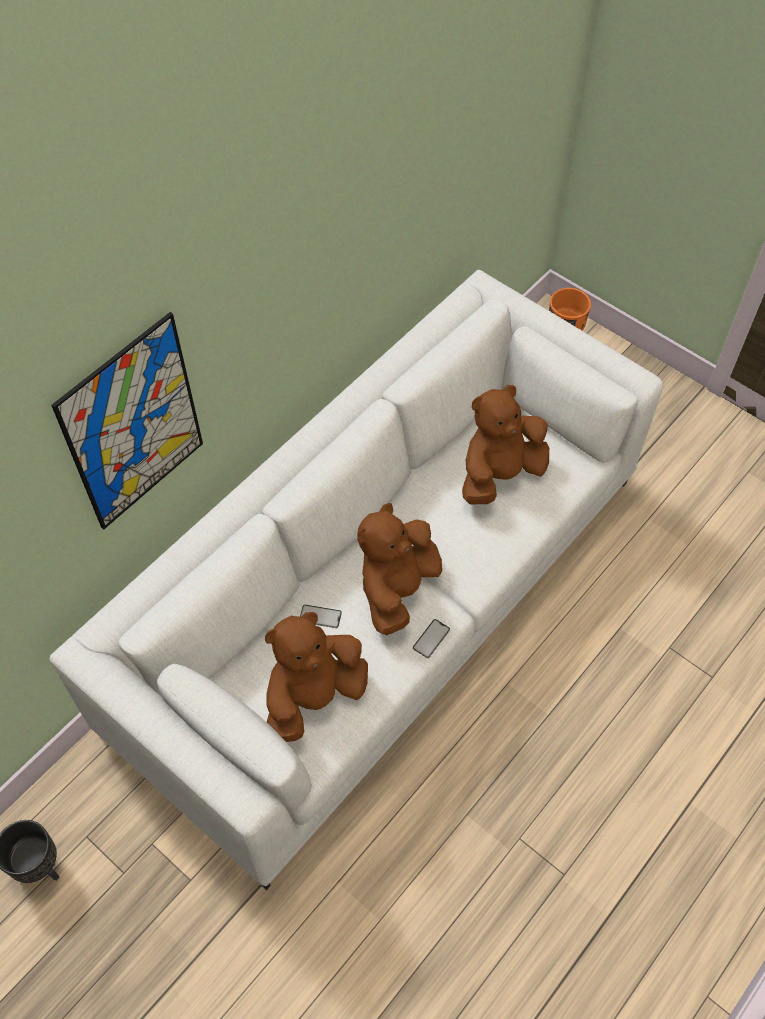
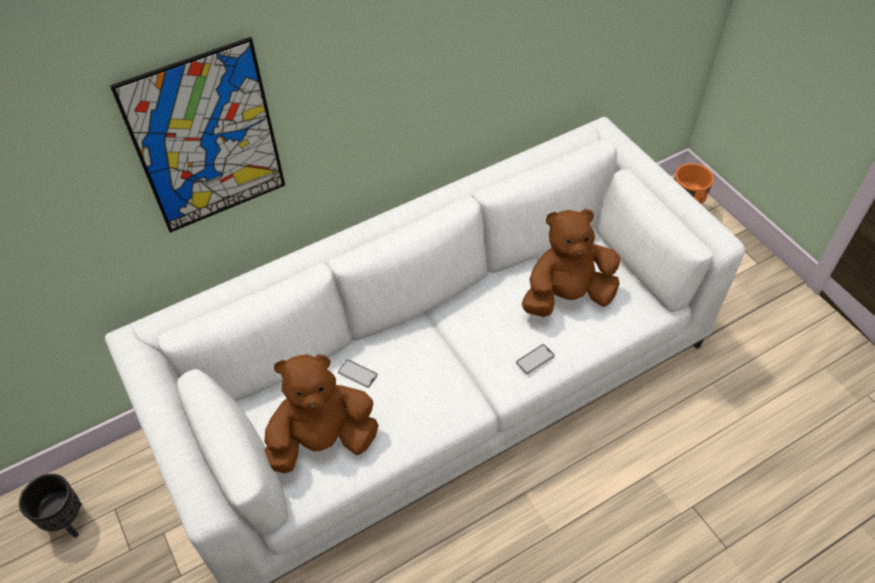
camera: 20 degrees right, 5 degrees down
(397, 589) = (435, 370): brown plush toy -> none
(431, 638) = (448, 422): phone -> phone (535, 359)

